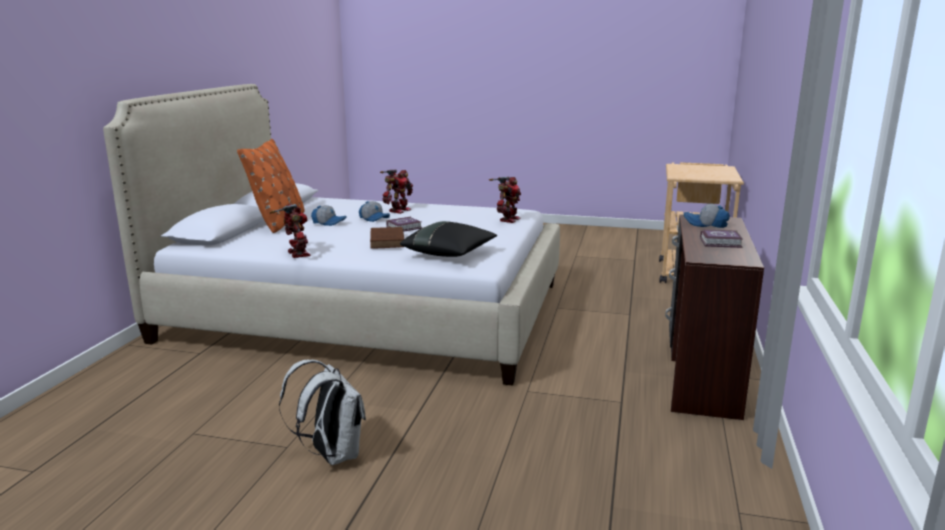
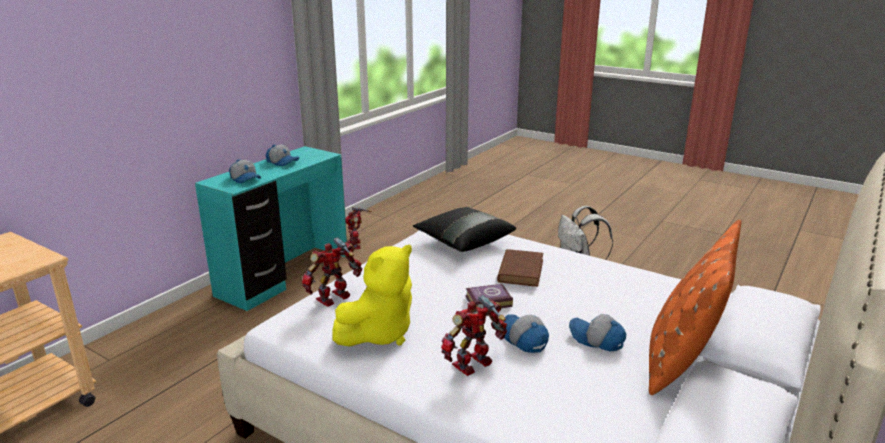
camera: 160 degrees left, 5 degrees up
(296, 254) = (625, 270): toy robot -> toy robot (355, 245)
(461, 213) = (379, 334): none -> yellow plush toy
(699, 374) = (285, 276): brown desk -> turquoise desk
(721, 243) = (283, 162): book -> cap

